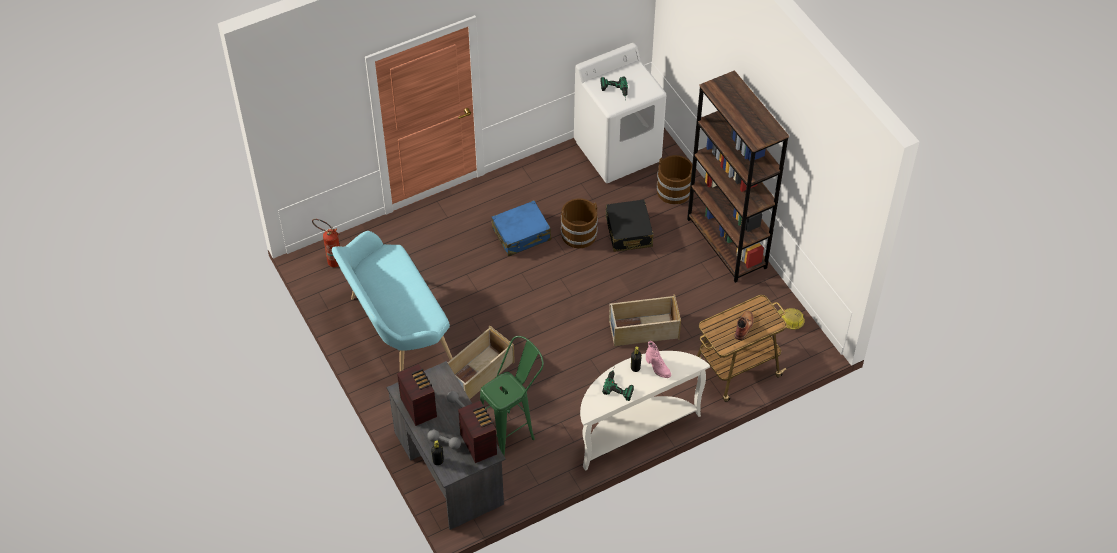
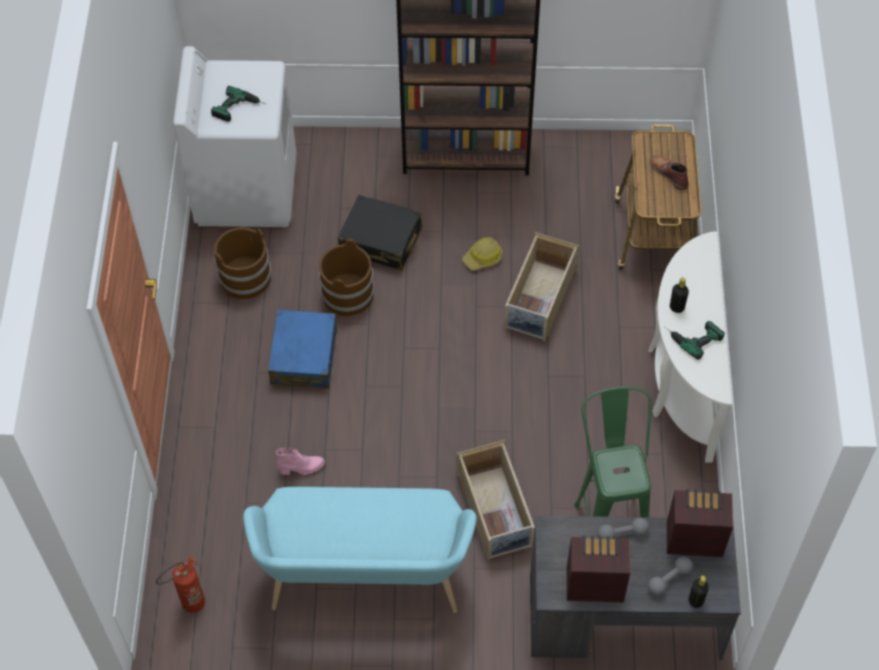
camera: 60 degrees left, 5 degrees up
(657, 368) = (690, 285): pink boot -> pink boot (301, 468)
(674, 191) = (351, 164): brown bucket -> brown bucket (245, 277)
(789, 321) = (616, 152): hard hat -> hard hat (483, 258)

